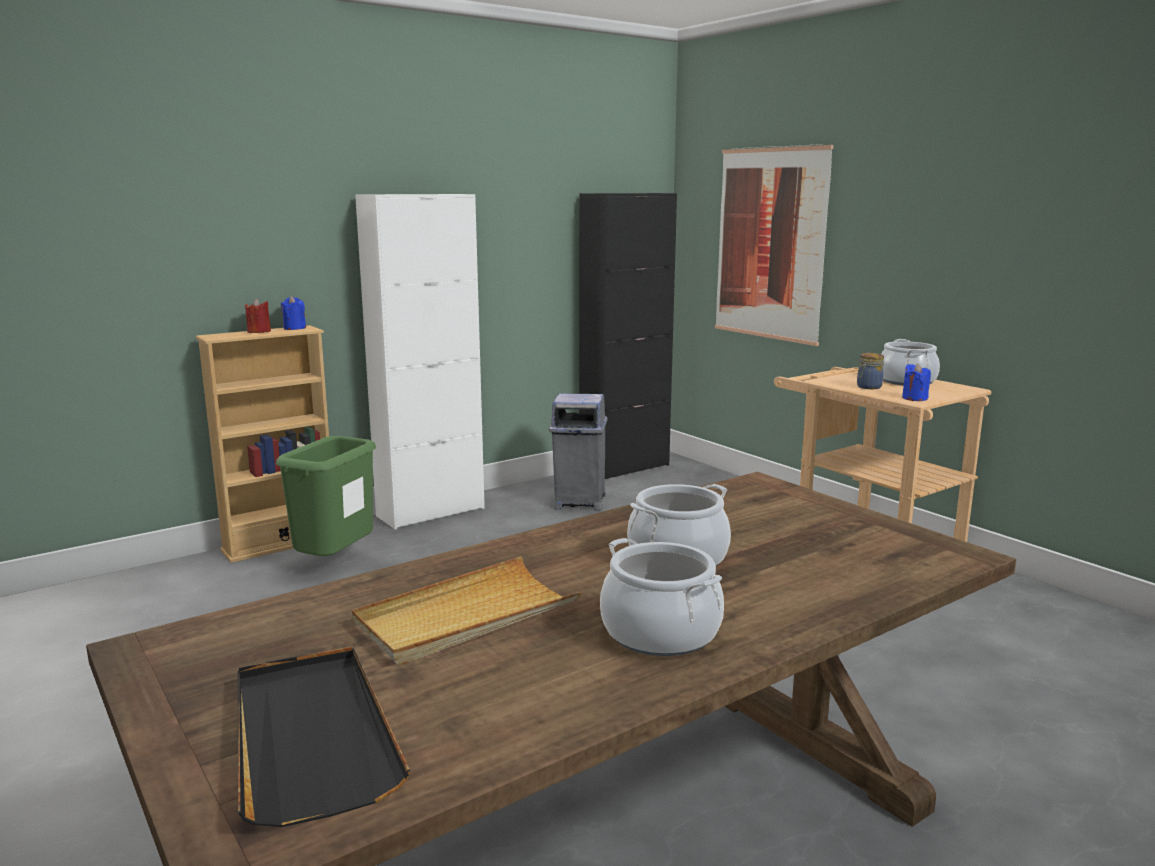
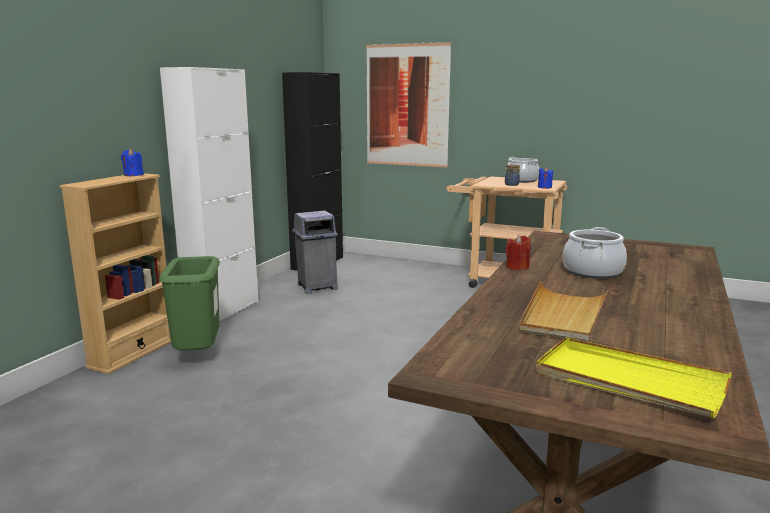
camera: 30 degrees left, 0 degrees up
(259, 332) = (111, 179): red candle -> red candle (517, 267)
(311, 735) = (628, 381): black tray -> yellow tray
(660, 632) = (661, 301): cooking pot -> none

